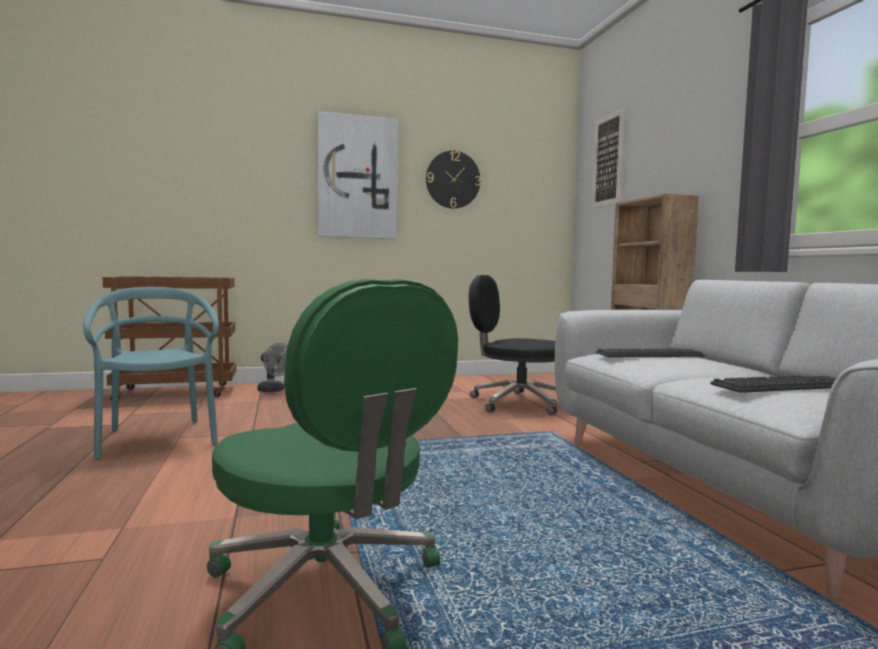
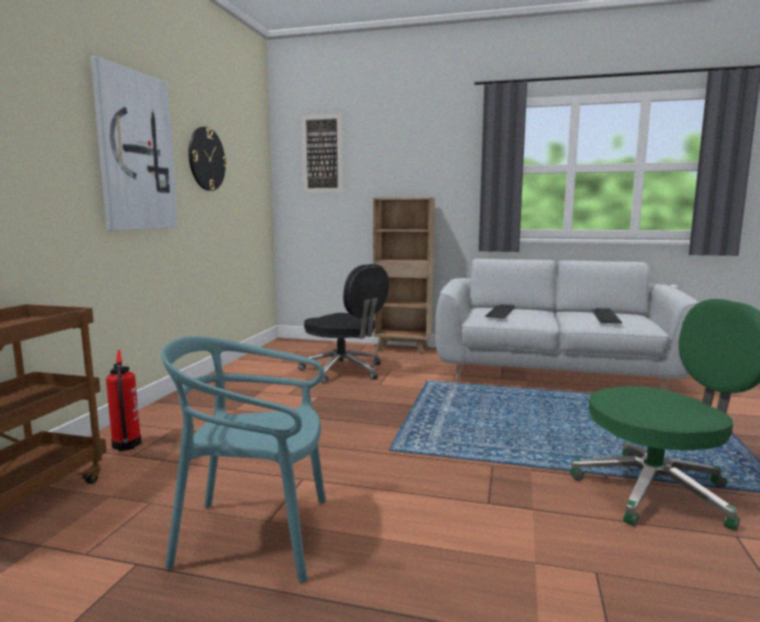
camera: 60 degrees left, 5 degrees up
(274, 390) = (126, 446): grey fan -> fire extinguisher
(516, 403) = (344, 371): black office chair -> black office chair turned 105 degrees counterclockwise

